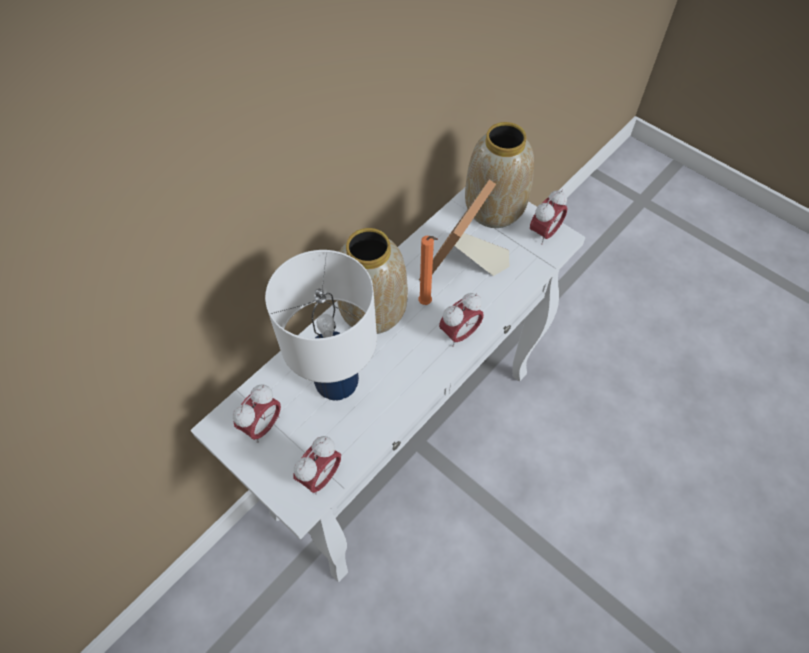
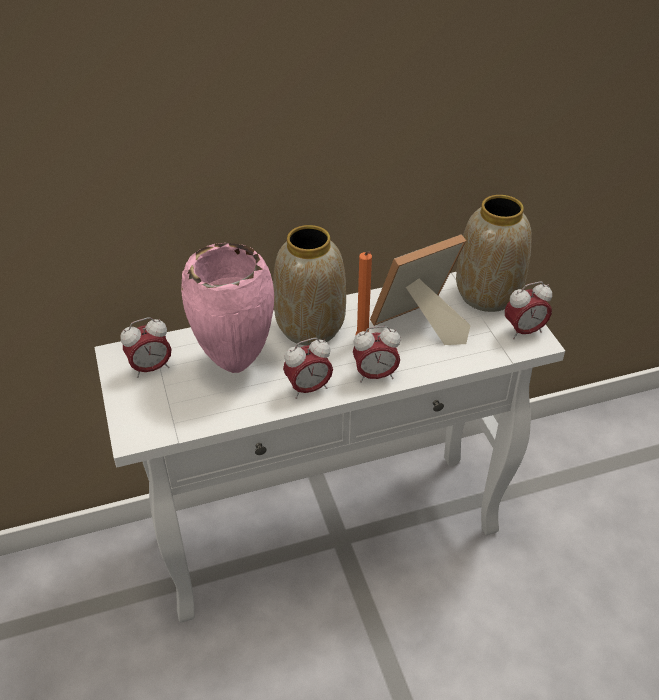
camera: 30 degrees right, 15 degrees down
(320, 476) = (166, 424): alarm clock -> alarm clock (308, 388)
(337, 385) = (235, 367): white table lamp -> pink vase

